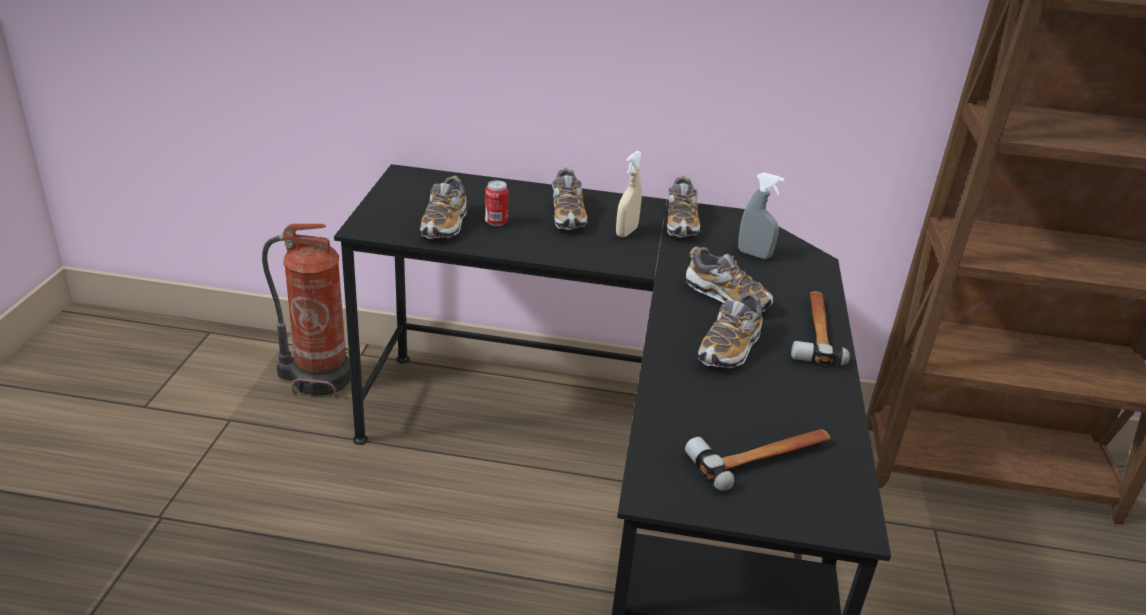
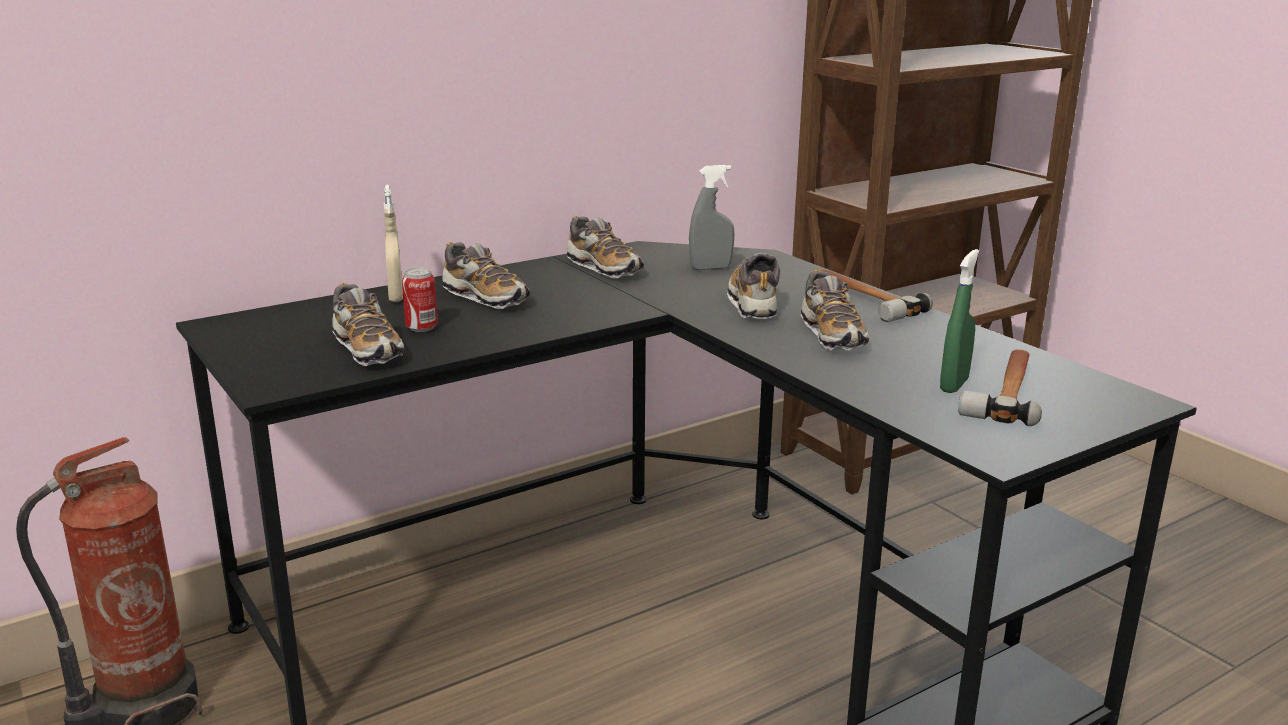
camera: 40 degrees left, 10 degrees down
(626, 232) = (570, 290): beige spray bottle -> beige spray bottle (396, 297)
(726, 297) = (753, 303): shoe -> shoe turned 90 degrees counterclockwise
(734, 431) = (954, 385): none -> green spray bottle

